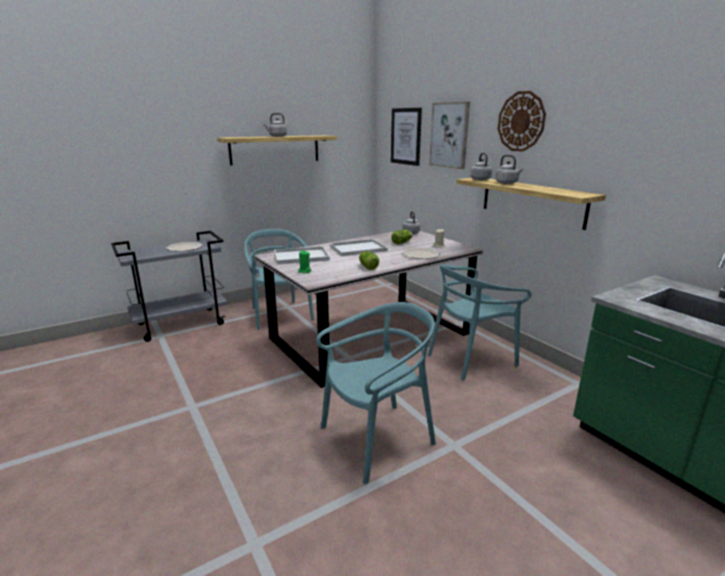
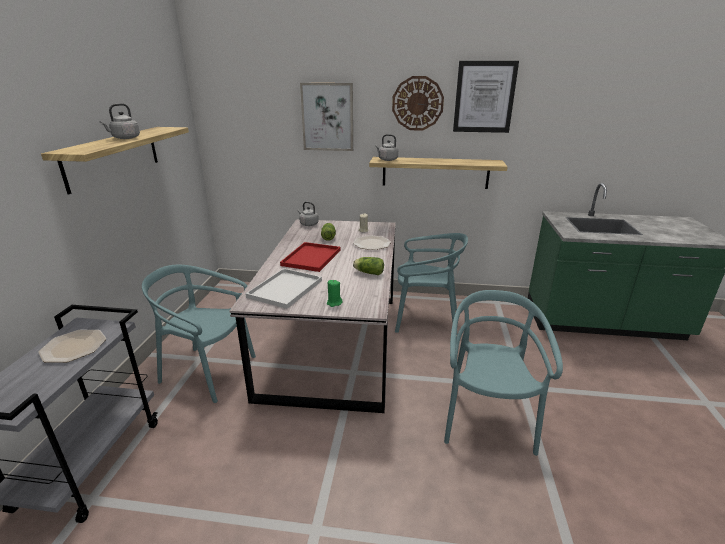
camera: 50 degrees left, 5 degrees up
(357, 249) = (311, 258): white tray -> red tray
(406, 136) = (257, 119): picture -> picture (484, 97)
(471, 358) = (426, 319): turquoise chair -> turquoise chair turned 90 degrees counterclockwise
(507, 183) = (419, 160): grey kettle -> none

